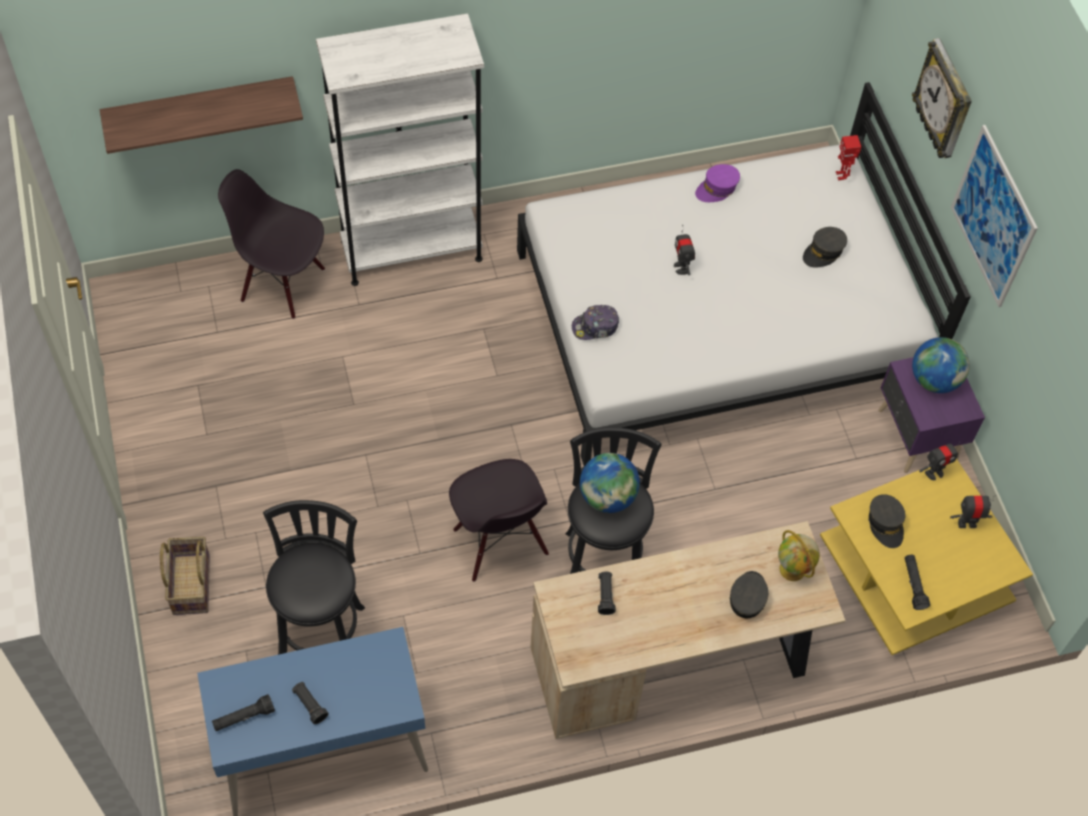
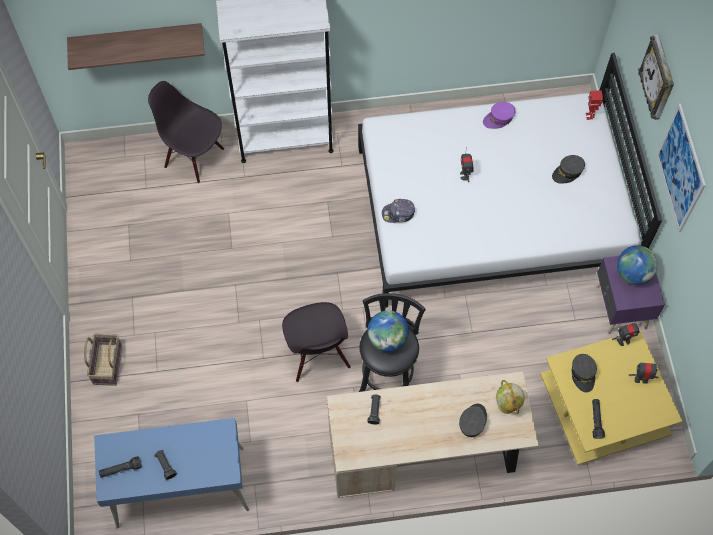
camera: 10 degrees right, 5 degrees up
(322, 629) = (190, 404): black stool -> none

